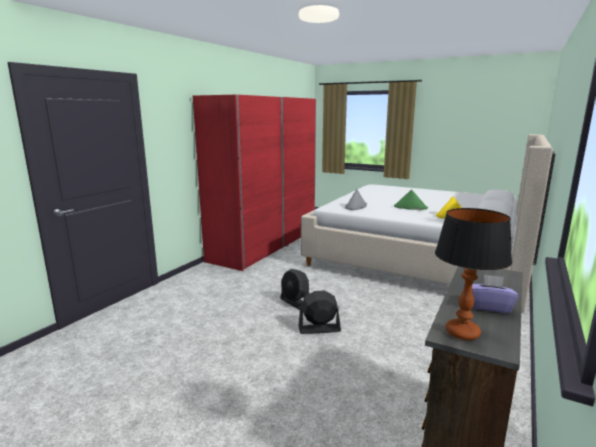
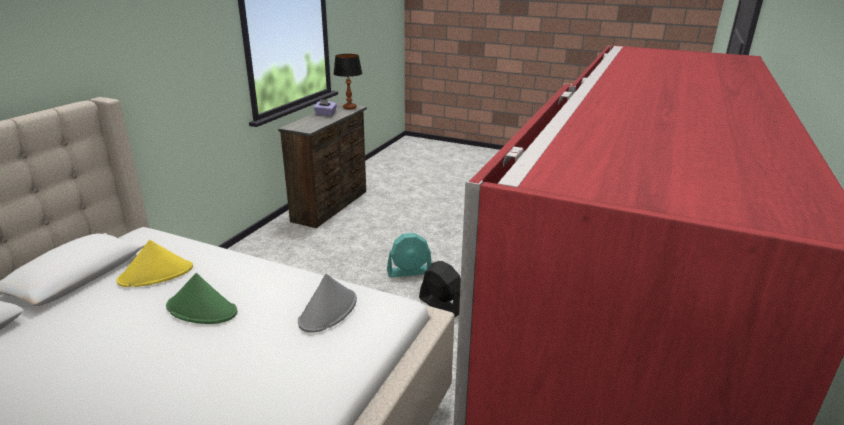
camera: 175 degrees right, 10 degrees up
(319, 329) = (409, 271): black fan -> turquoise fan

